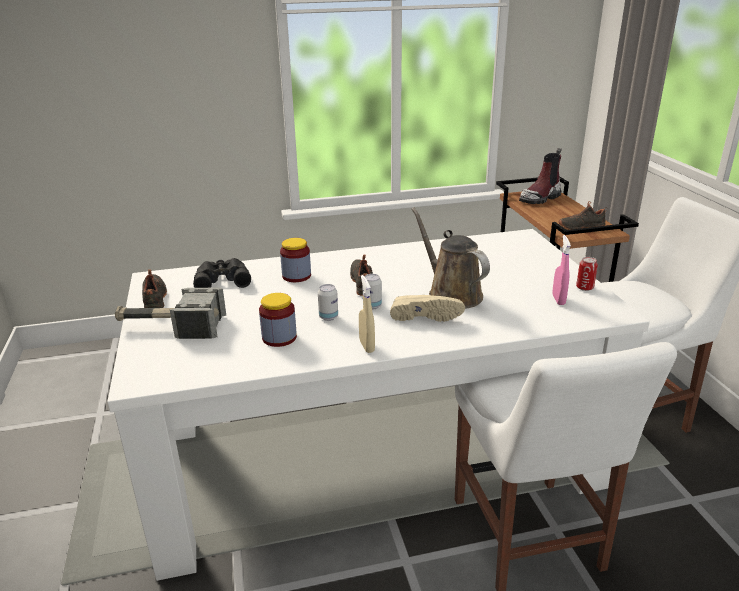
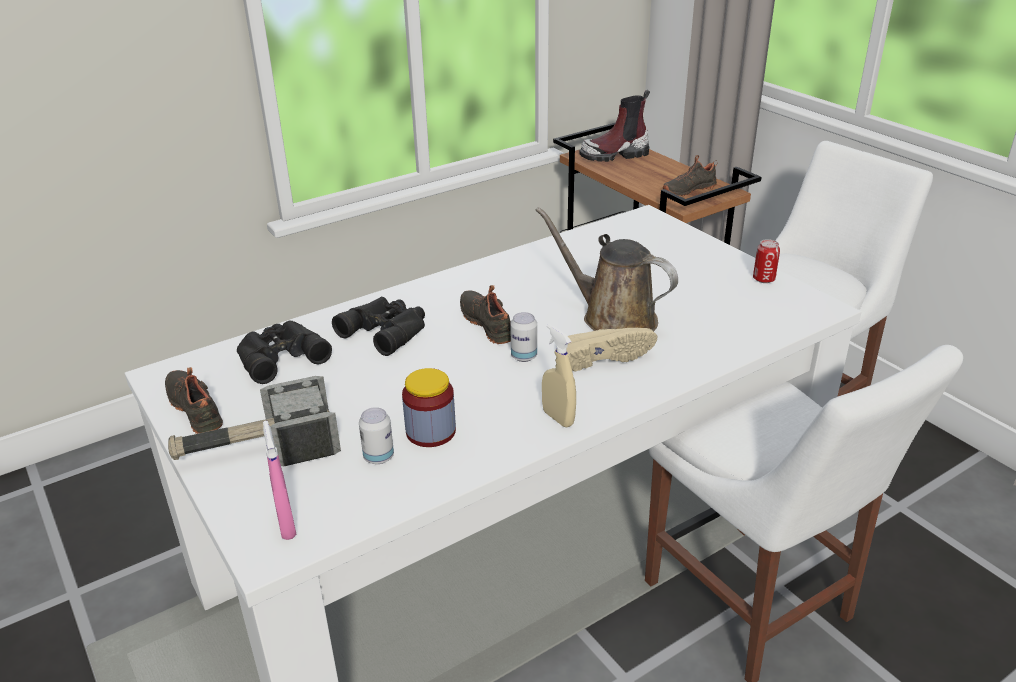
camera: 20 degrees left, 5 degrees up
(296, 276) = (387, 330): jar -> black binoculars
(328, 317) = (477, 385): can -> can (378, 457)
(540, 198) = (615, 155): boot -> boot turned 45 degrees clockwise
(558, 300) = (745, 302): pink spray bottle -> pink spray bottle (287, 525)

